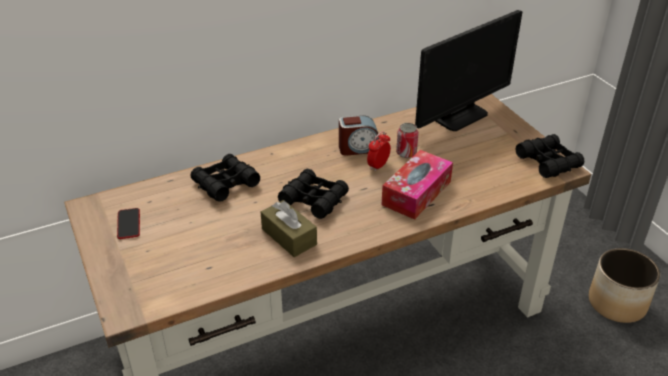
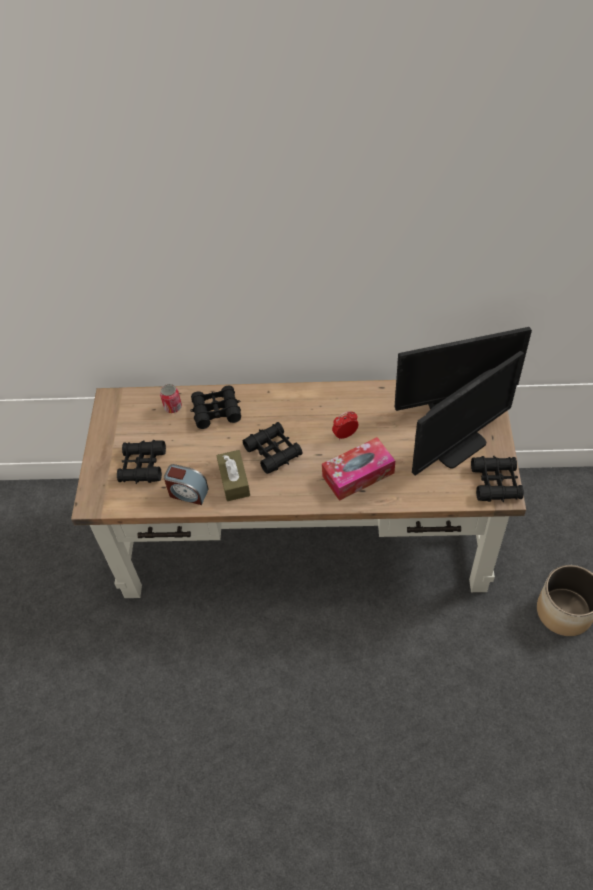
camera: 30 degrees right, 15 degrees up
(128, 224) = (129, 426): phone -> none
(169, 256) = (142, 466): none -> black binoculars
(358, 148) = (340, 410): alarm clock -> alarm clock (188, 493)
(406, 153) = (377, 429): can -> can (173, 407)
(490, 145) = (457, 446): none -> monitor

